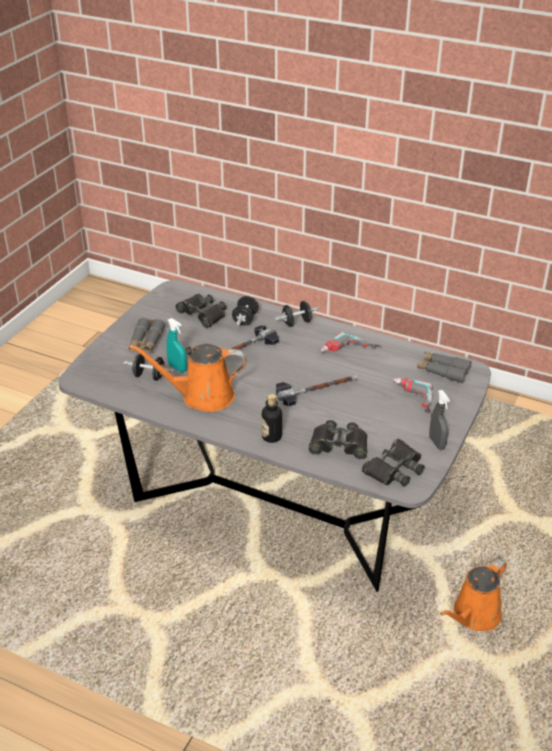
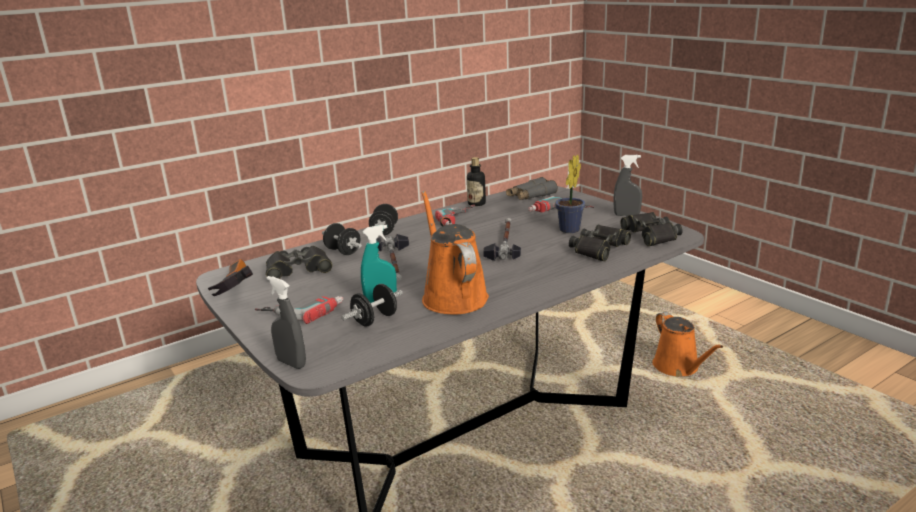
camera: 60 degrees left, 15 degrees down
(81, 367) = (291, 363): none -> grey spray bottle
(146, 342) = (301, 310): grey binoculars -> power drill
(157, 302) = (232, 290): none -> hammer
(202, 396) = (452, 296): orange watering can -> orange watering can turned 135 degrees clockwise
(271, 437) = (560, 274): bottle -> bottle (476, 203)
(369, 417) = (568, 231): none -> potted plant

